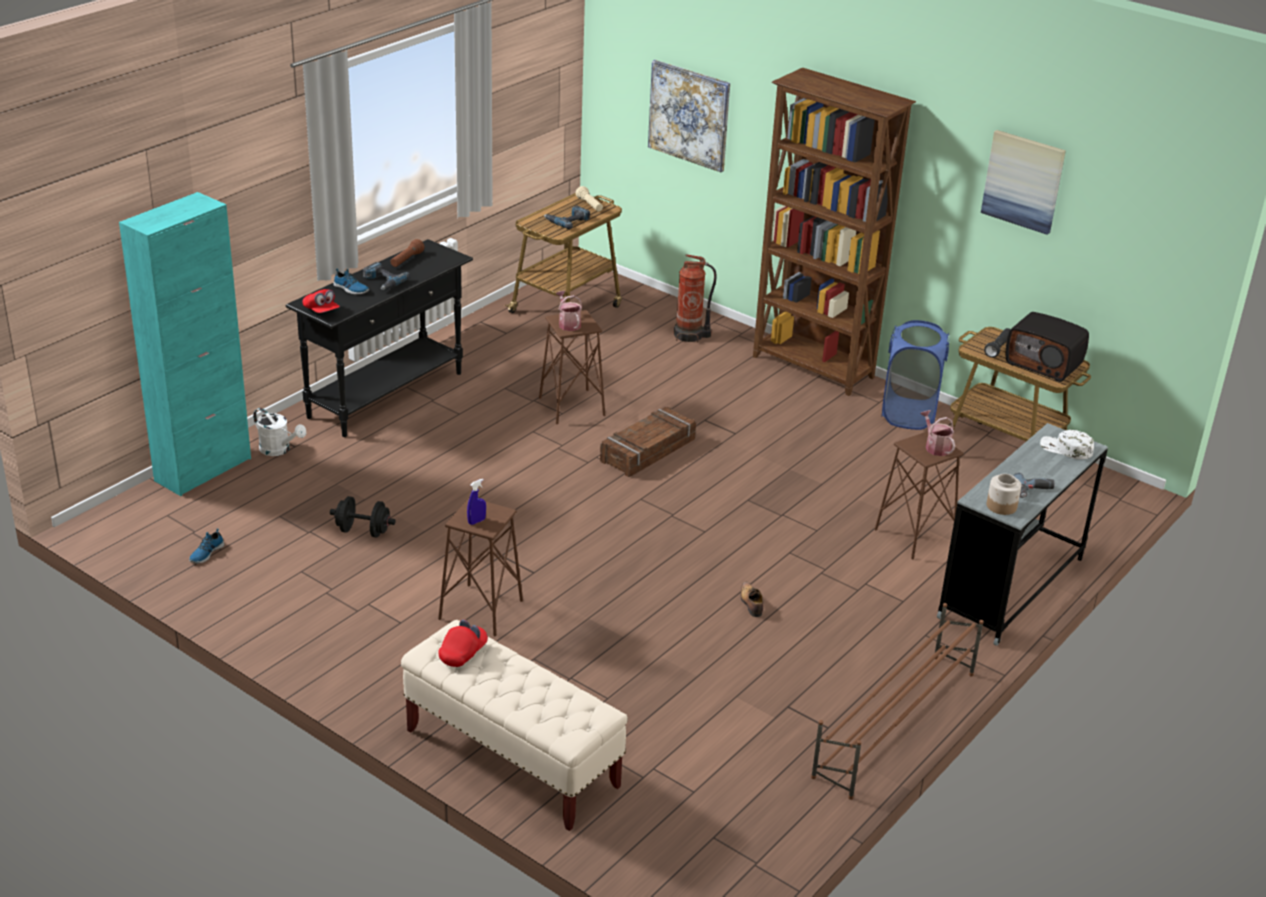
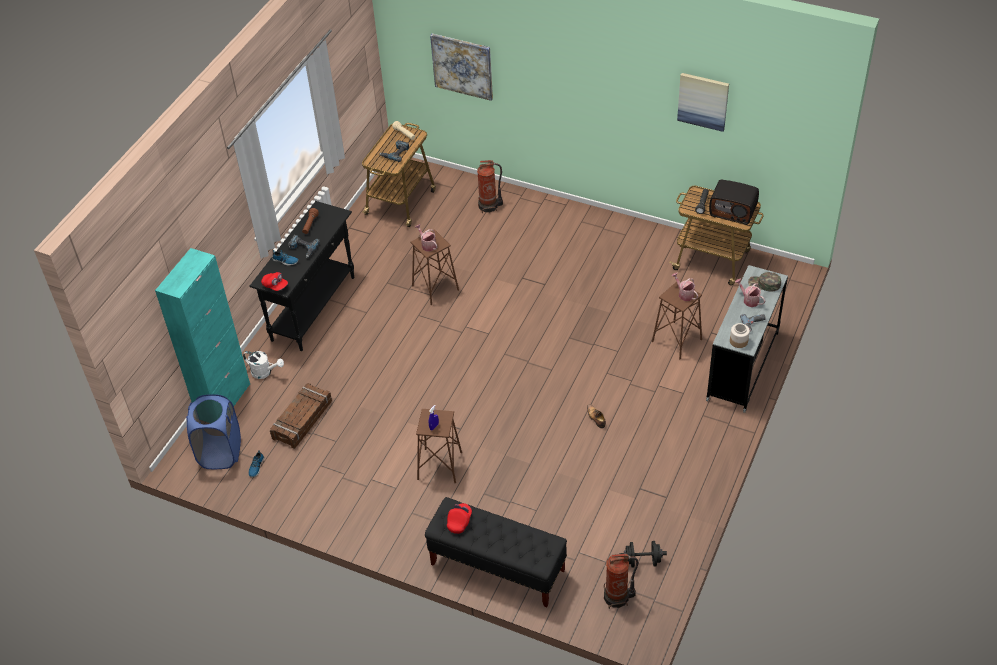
camera: 10 degrees left, 15 degrees up
(363, 531) = (345, 424): black dumbbell -> black dumbbell (642, 561)
(511, 758) = (497, 567): beige bench -> black bench
(648, 451) = (496, 313): crate -> crate (302, 420)
(694, 845) = (618, 597): none -> fire extinguisher
(813, 368) = (576, 215): brown bookcase -> none
(894, 724) = (702, 485): brown shoe rack -> none
(908, 414) = (646, 240): blue laundry basket -> blue laundry basket (220, 452)
(1035, 462) = (749, 300): none -> watering can
(1066, 449) = (764, 284): white cap -> green cap

